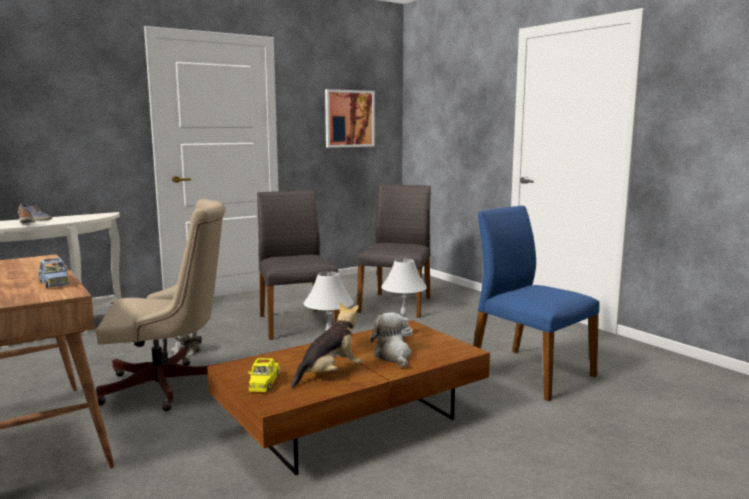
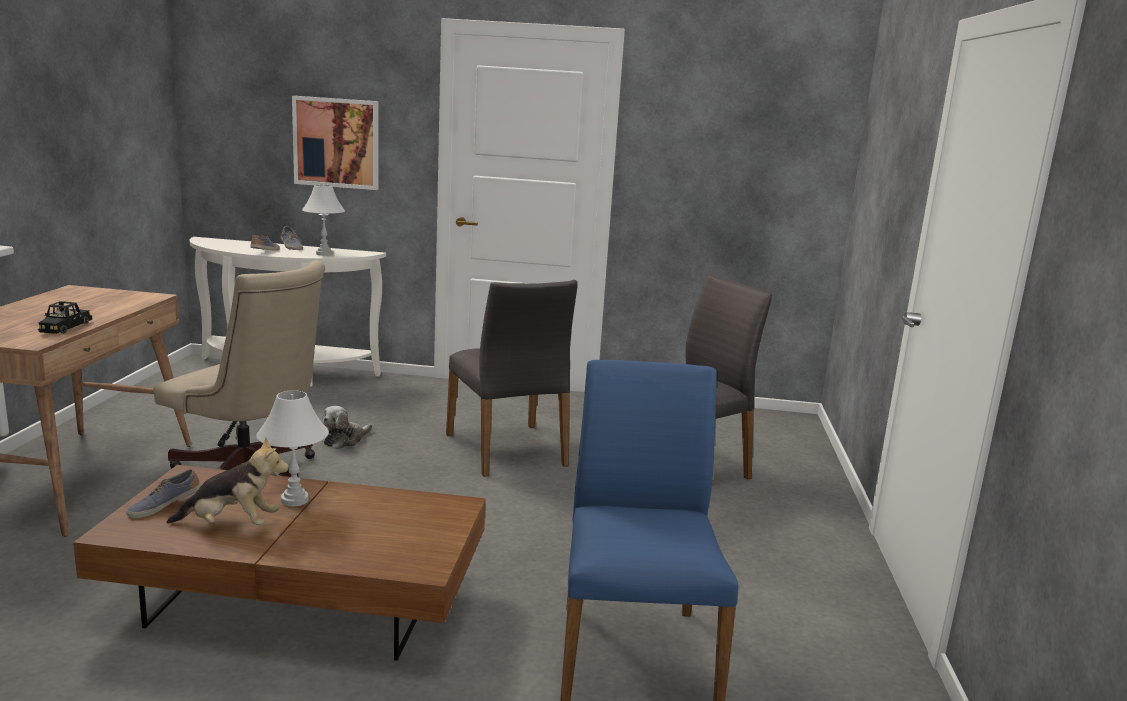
camera: 40 degrees right, 5 degrees up
(54, 283) = (65, 328): blue toy car -> black toy car
(264, 383) = (164, 505): yellow toy car -> shoe
(296, 323) = (508, 450): grey chair -> grey chair turned 135 degrees clockwise
(349, 118) = (745, 159): picture -> picture (336, 143)
(393, 356) = (336, 535): plush toy -> none
(403, 333) = (426, 511): white table lamp -> white table lamp (324, 254)

